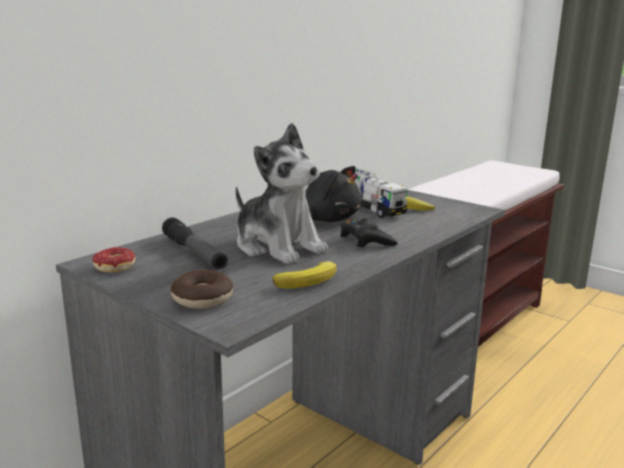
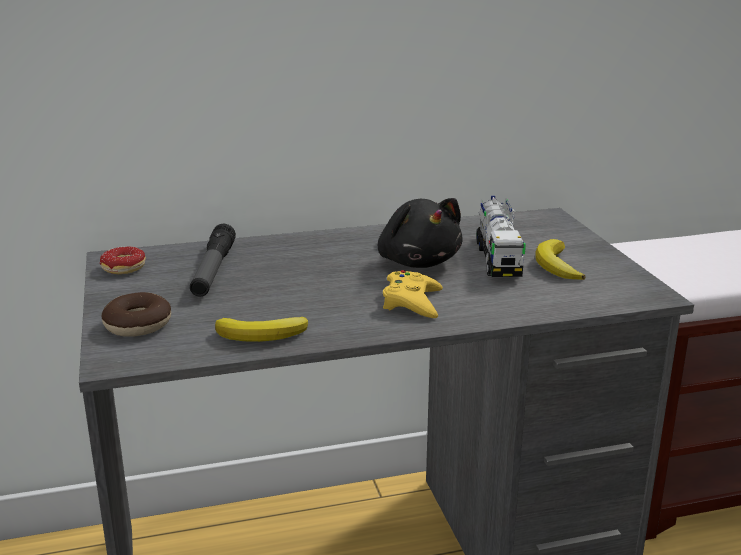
camera: 35 degrees right, 5 degrees up
(278, 246) = (303, 284): plush toy -> none
(366, 240) = (412, 302): black game controller -> yellow game controller

